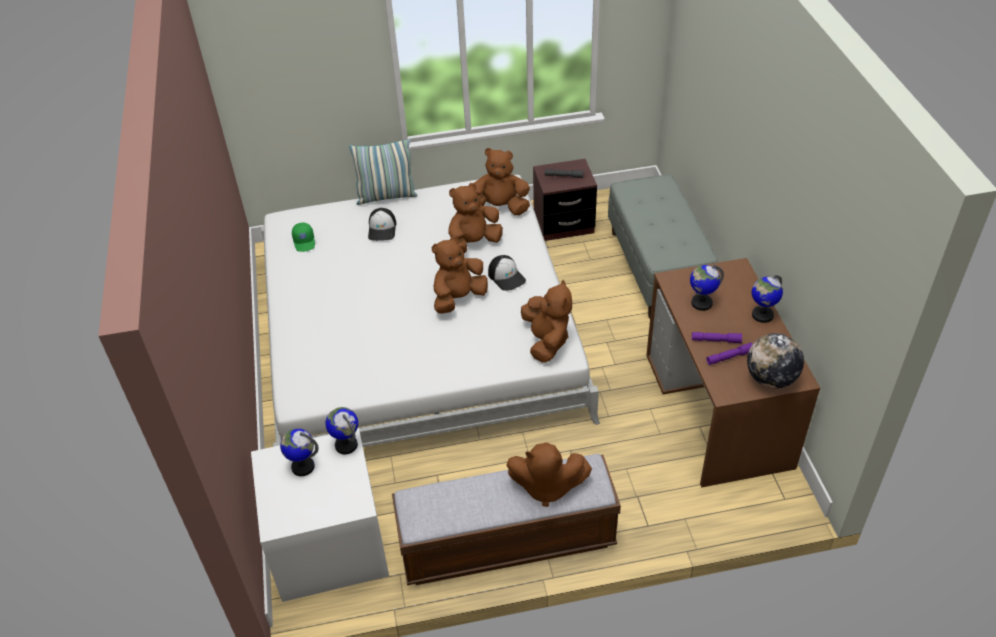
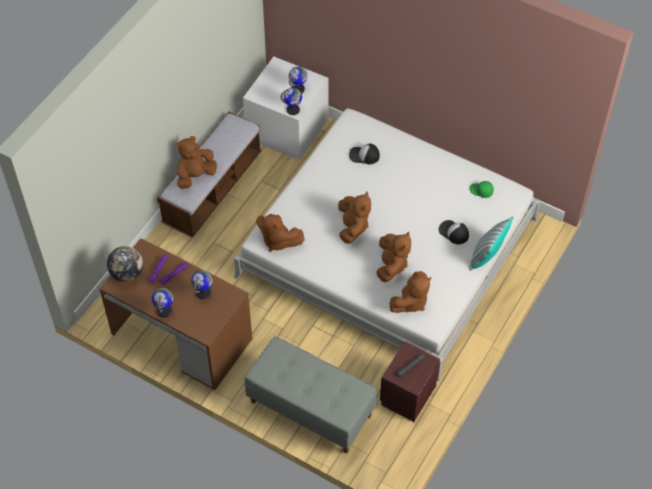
camera: 130 degrees right, 10 degrees up
(506, 276) = (346, 261): cap -> cap (364, 155)

